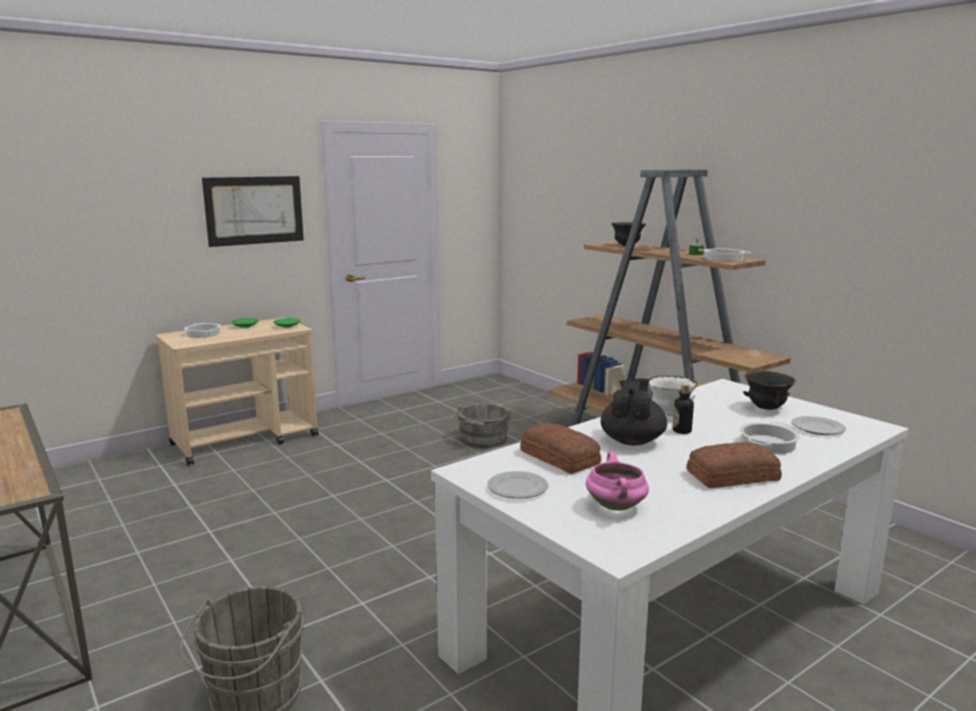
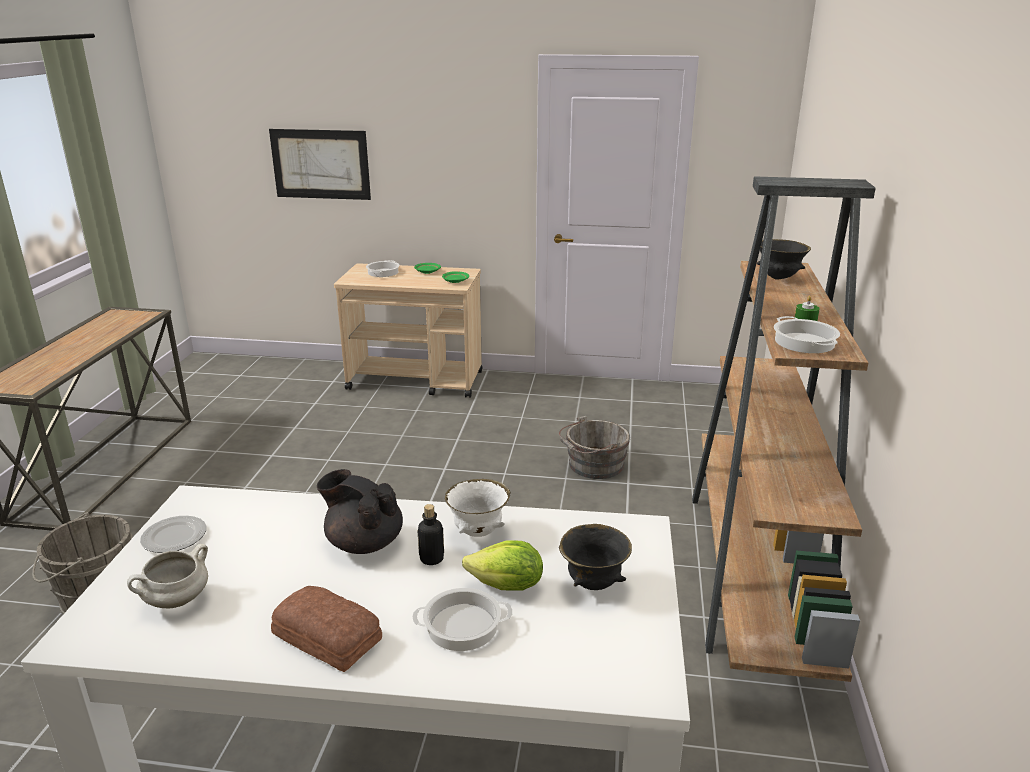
camera: 45 degrees right, 10 degrees up
(254, 210) = (457, 153): picture -> picture (320, 164)
(560, 457) = (272, 525): bread -> none
(617, 507) = (176, 601): pink cooking pot -> white cooking pot
(632, 440) = (364, 543): black teapot -> black teapot turned 120 degrees counterclockwise
(741, 424) = (507, 586): none -> lettuce
(818, 428) = (572, 644): plate -> none

